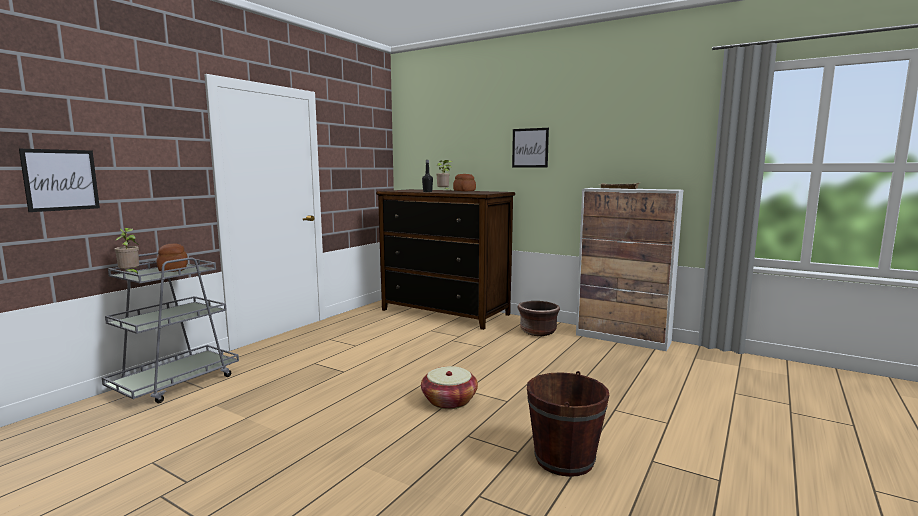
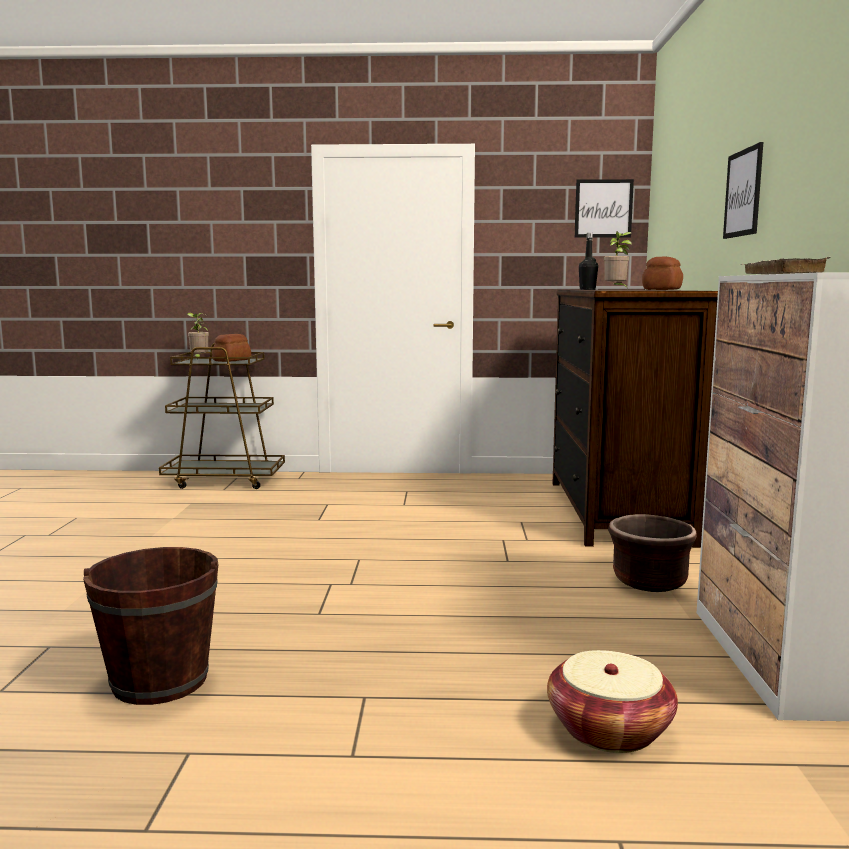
camera: 60 degrees right, 0 degrees up
(61, 180) = (166, 265): picture -> picture (603, 208)
(176, 383) = (225, 480): grey cart -> brown cart
(449, 401) = (287, 582): basket -> basket (609, 729)

